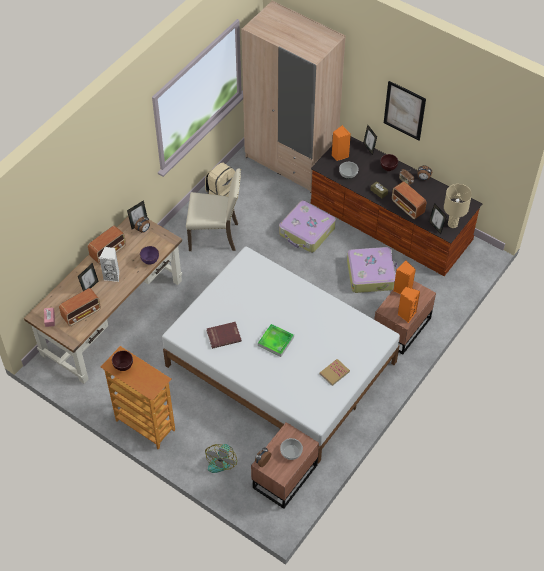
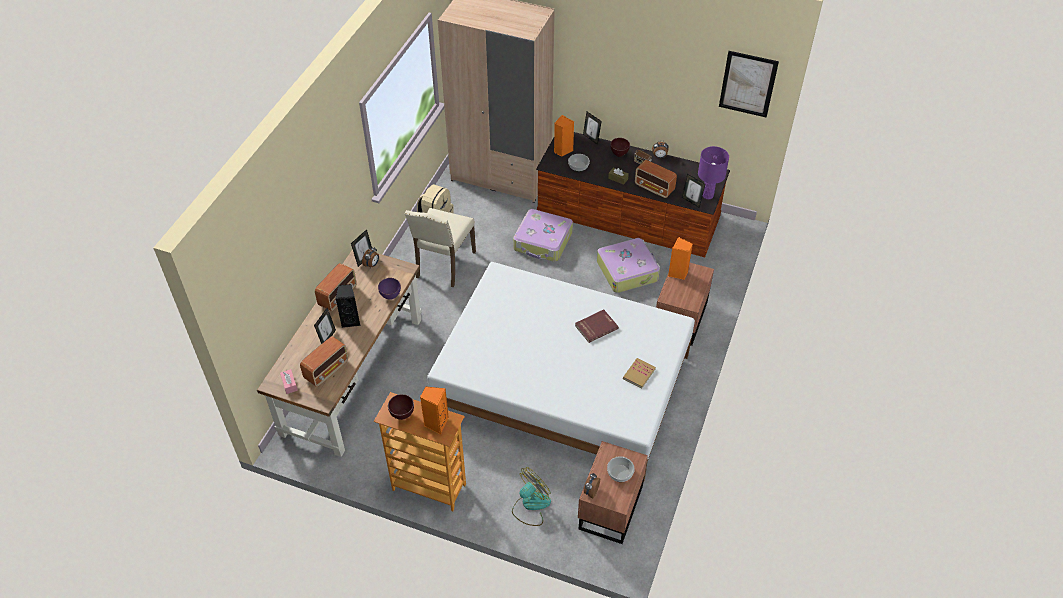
camera: 15 degrees left, 5 degrees down
(112, 275) = (351, 320): white speaker -> black speaker
(215, 235) = (443, 265): beige chair -> beige chair turned 120 degrees clockwise
(221, 459) = (530, 505): fan -> fan turned 135 degrees counterclockwise
(223, 335) = (499, 360): red book -> red book (596, 326)
(276, 341) = (561, 354): tray -> none
(404, 110) = (630, 83): picture -> picture (748, 84)
(406, 314) = (691, 297): orange speaker -> orange speaker (436, 423)
(452, 224) = (708, 195): beige table lamp -> purple table lamp

